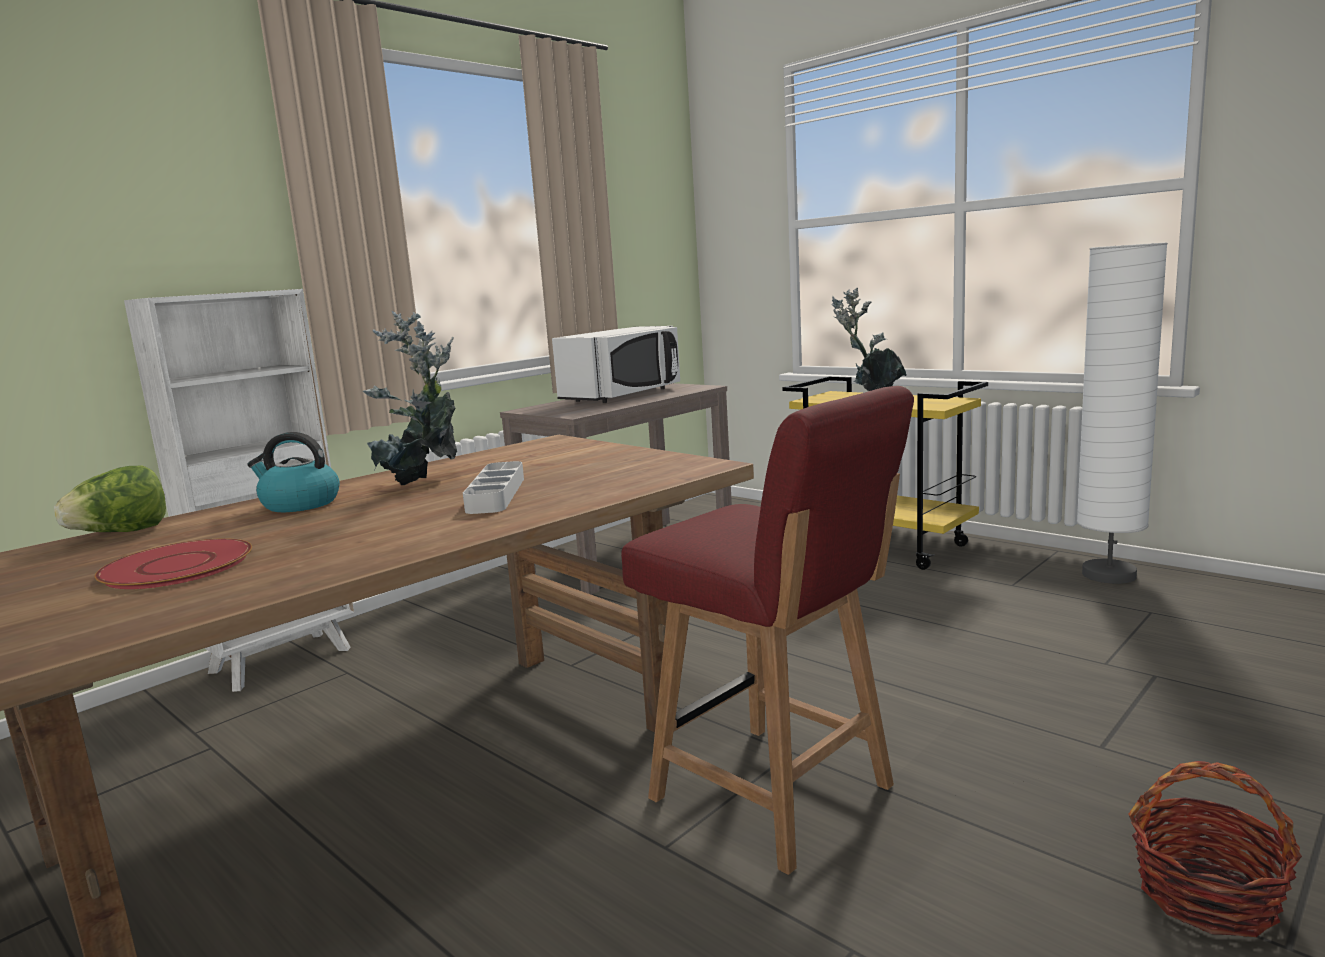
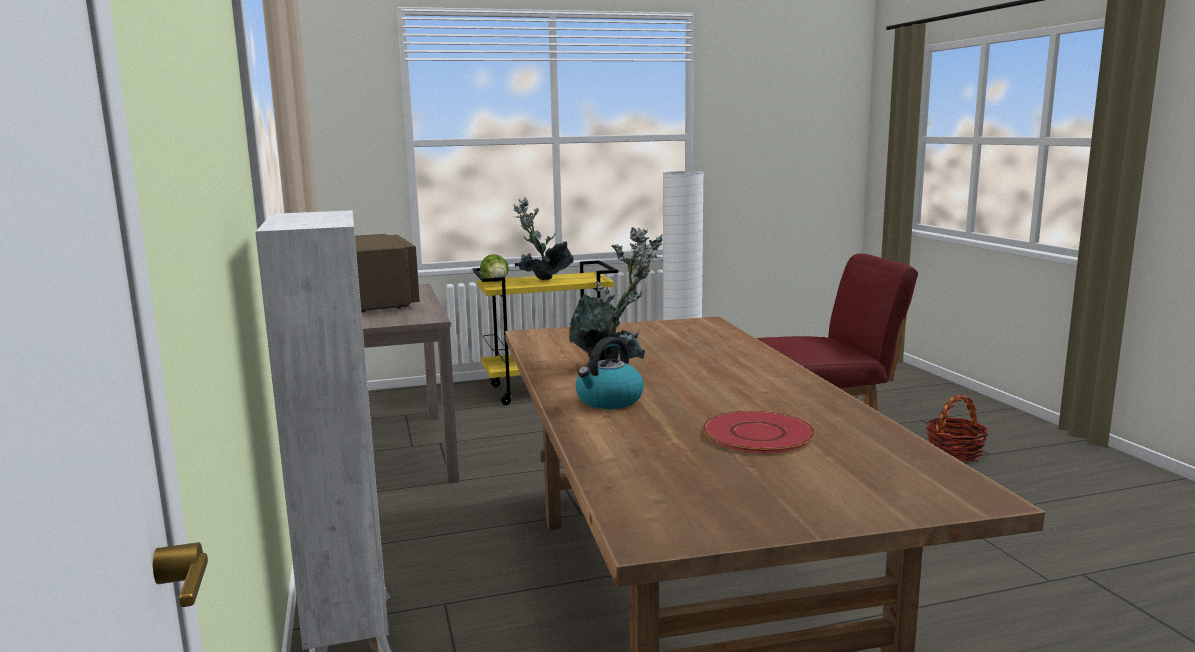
camera: 60 degrees left, 0 degrees up
(122, 533) = (599, 452): lettuce -> lettuce (496, 282)
(496, 494) = (691, 359): grey tray -> none
(624, 395) = (380, 301): white microwave -> brown microwave

